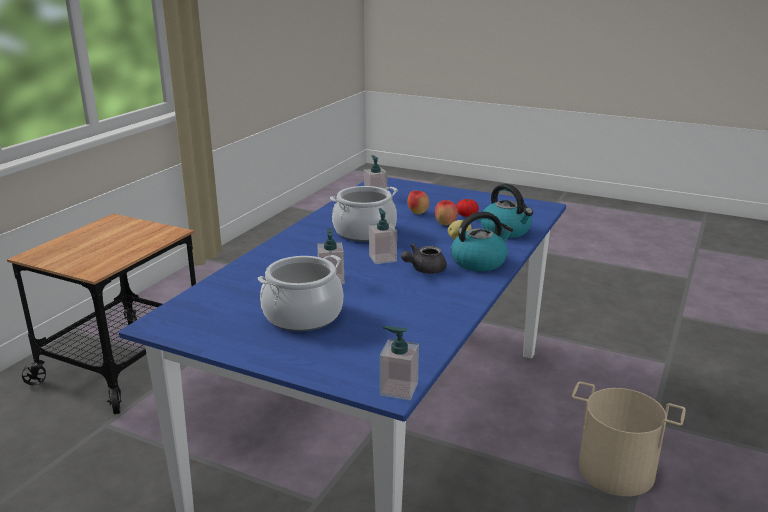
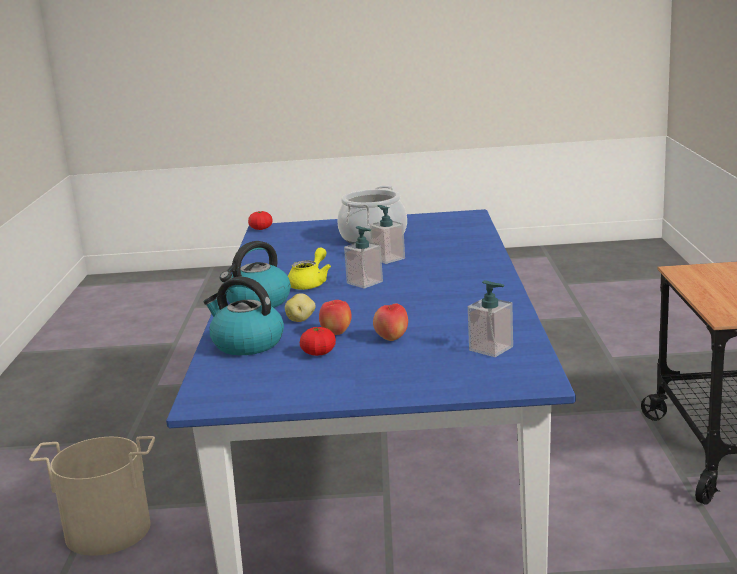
camera: 155 degrees right, 5 degrees down
(364, 232) = (424, 300): cooking pot -> none
(398, 389) = (261, 229): soap dispenser -> tomato
(424, 270) = (310, 283): grey teapot -> yellow teapot

